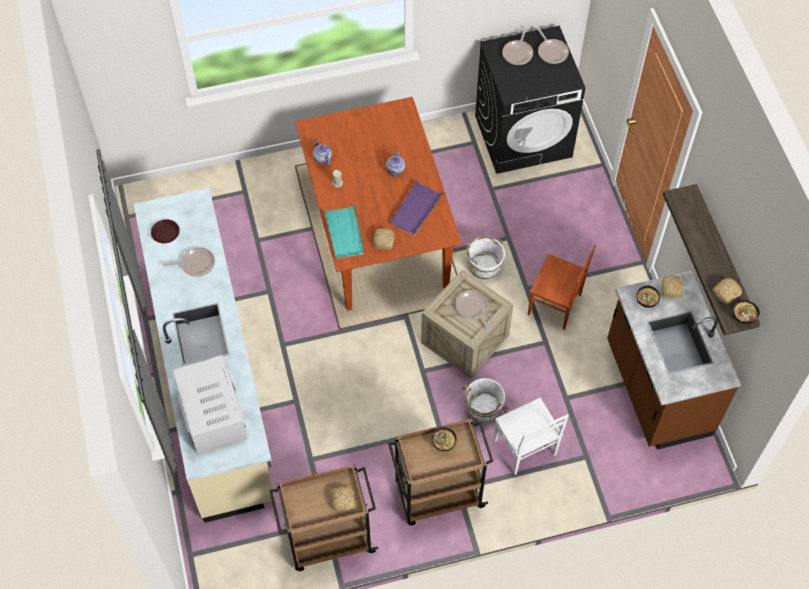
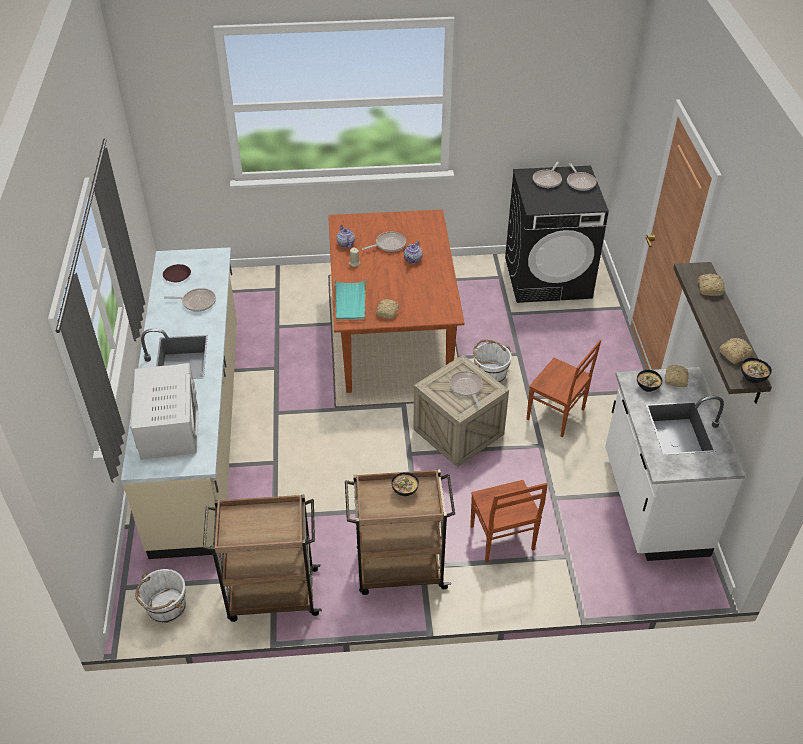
camera: 10 degrees right, 15 degrees down
(343, 500) = (282, 528): bread -> bread (710, 289)
(367, 153) = (388, 244): none -> frying pan
(416, 209) = (425, 292): purple tray -> none
(483, 409) = (464, 496): white bucket -> white bucket (166, 607)
(524, 448) = (501, 539): white chair -> brown chair
(656, 390) = (652, 504): brown counter -> white counter

